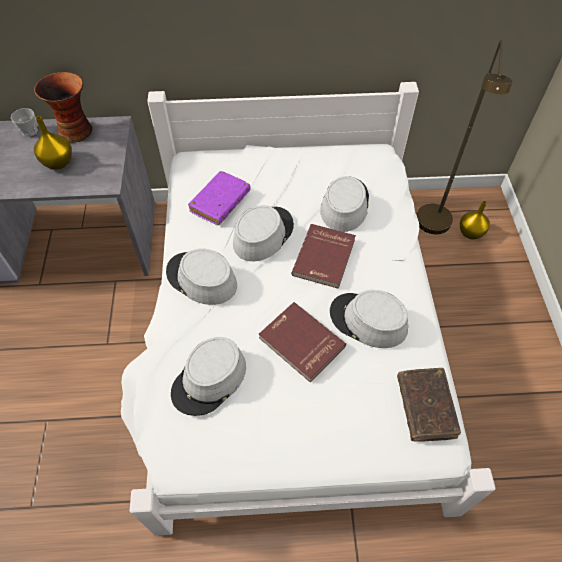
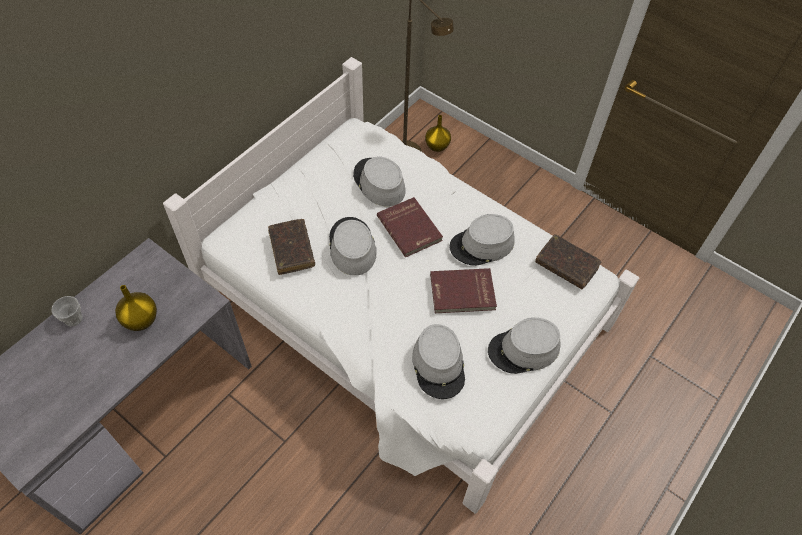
camera: 50 degrees left, 0 degrees up
(76, 130) = (117, 285): vase -> none
(201, 279) = (350, 311): grey hat -> grey hat (524, 350)
(220, 202) = (292, 250): purple book -> brown book

